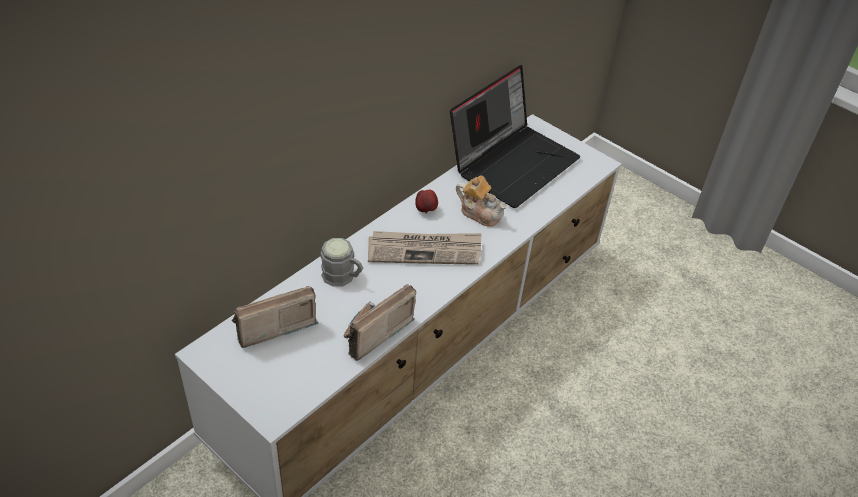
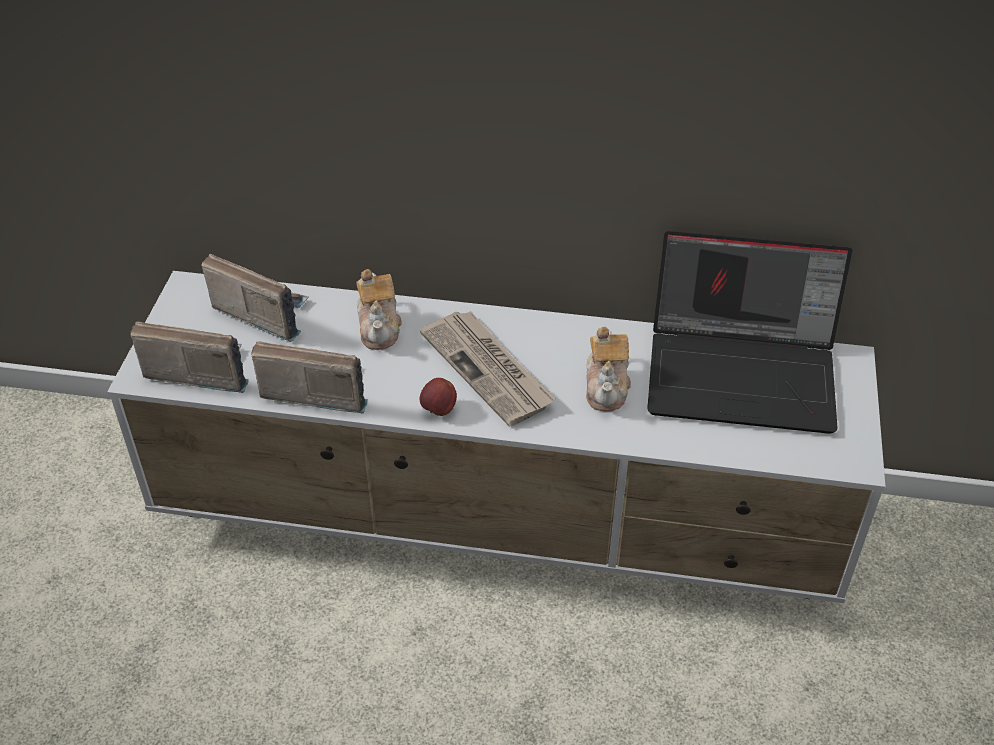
camera: 60 degrees right, 0 degrees up
(297, 383) = (198, 370): none -> radio
(343, 277) = (379, 327): grey mug -> teapot
(426, 210) = (559, 338): apple -> apple (438, 410)

